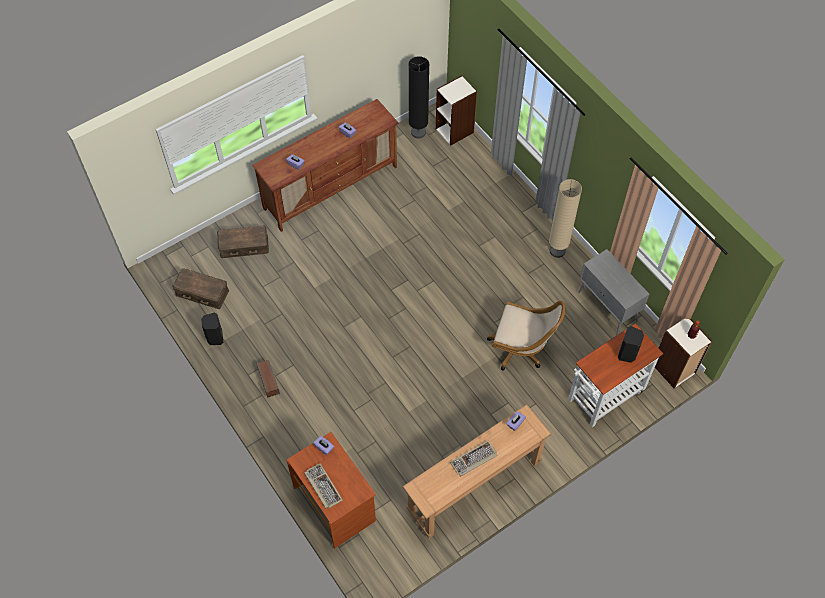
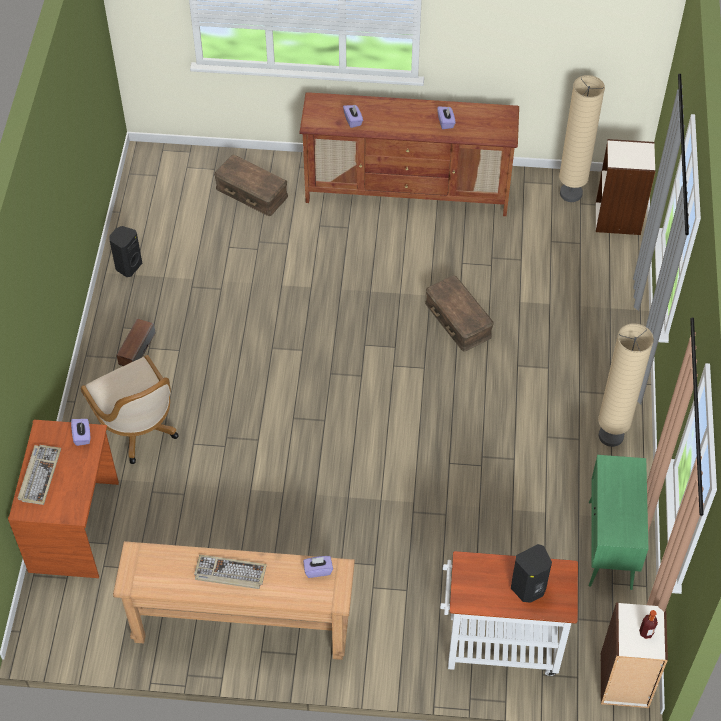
camera: 40 degrees right, 5 degrees down
(202, 292) = (162, 211): brown storage box -> brown storage box (459, 319)
(418, 132) = (570, 194): black floor lamp -> beige floor lamp
(521, 348) = (453, 515): office chair -> office chair (139, 430)
(607, 307) = (610, 546): grey cabinet -> green cabinet

